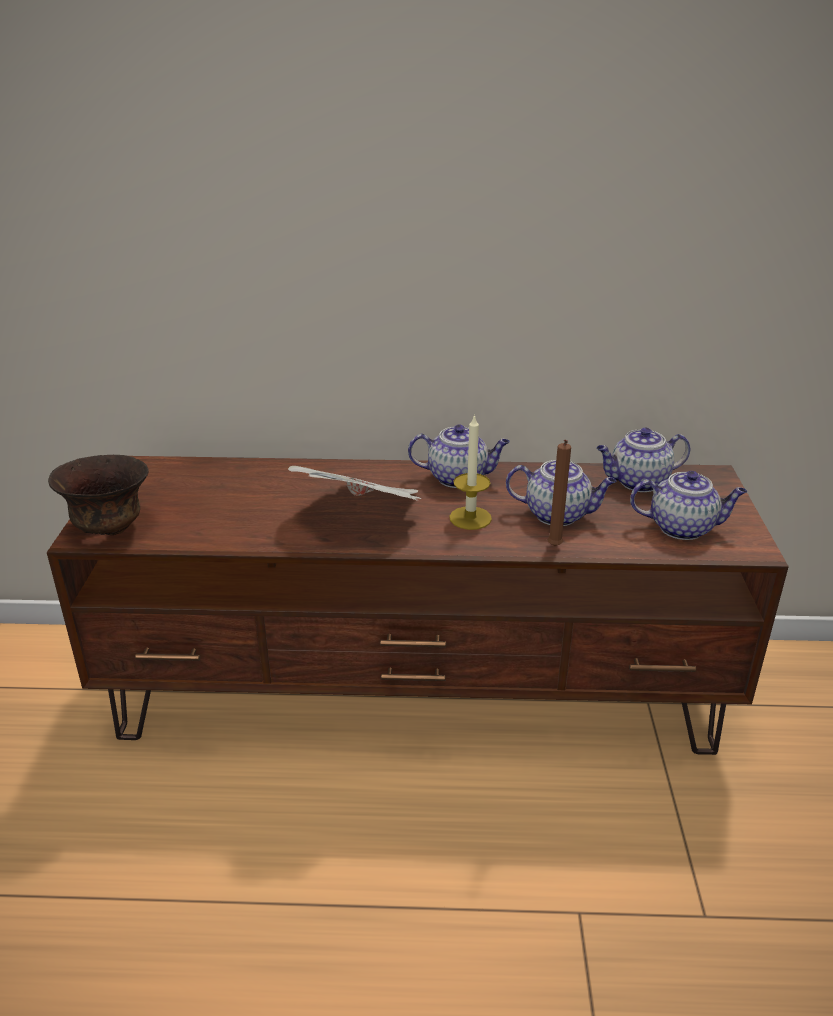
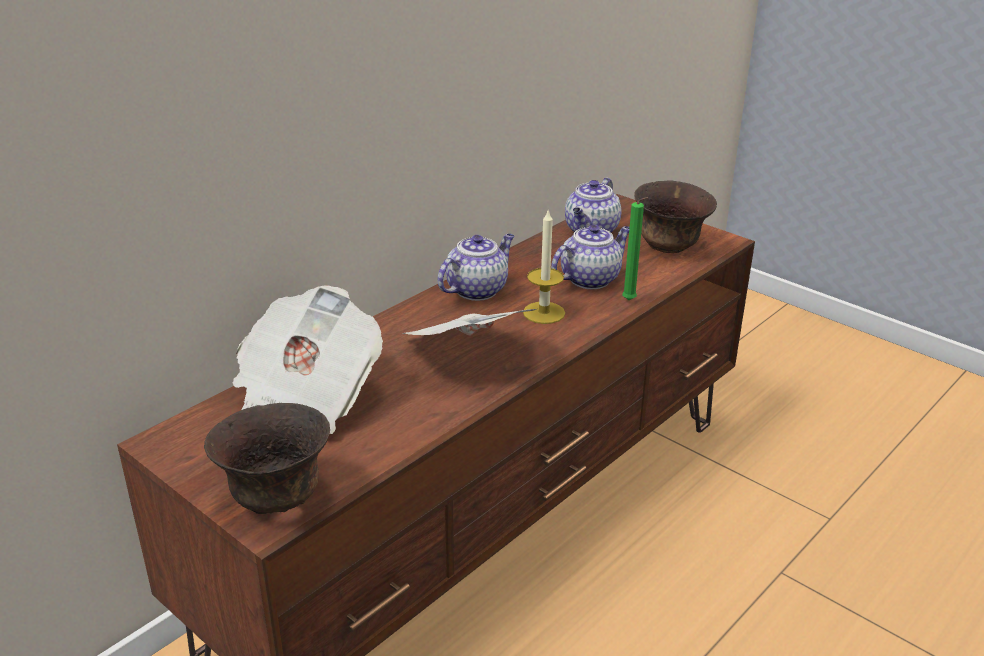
camera: 50 degrees left, 0 degrees up
(225, 485) = (304, 400): none -> newspaper
(554, 547) = (630, 301): brown candle -> green candle
(683, 528) = (669, 247): teapot -> brown bowl

